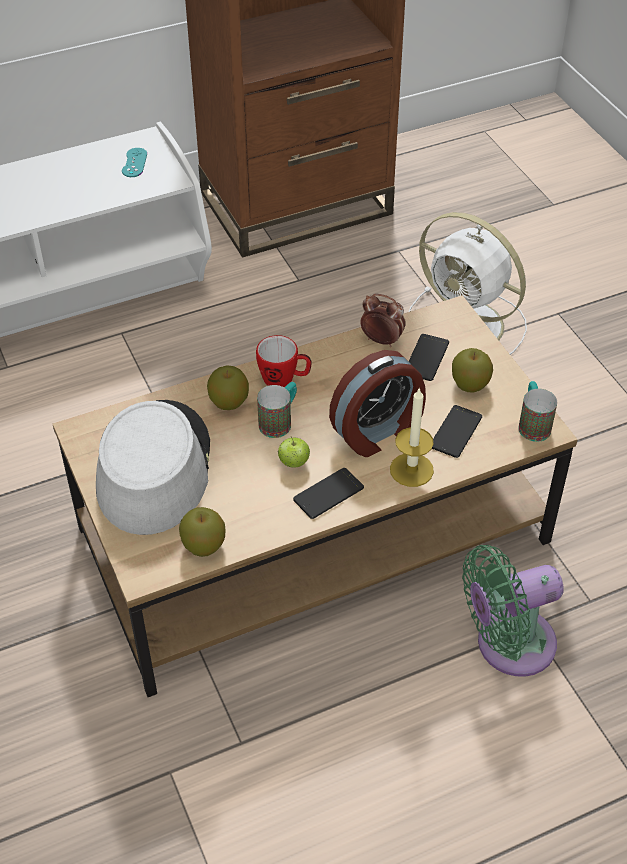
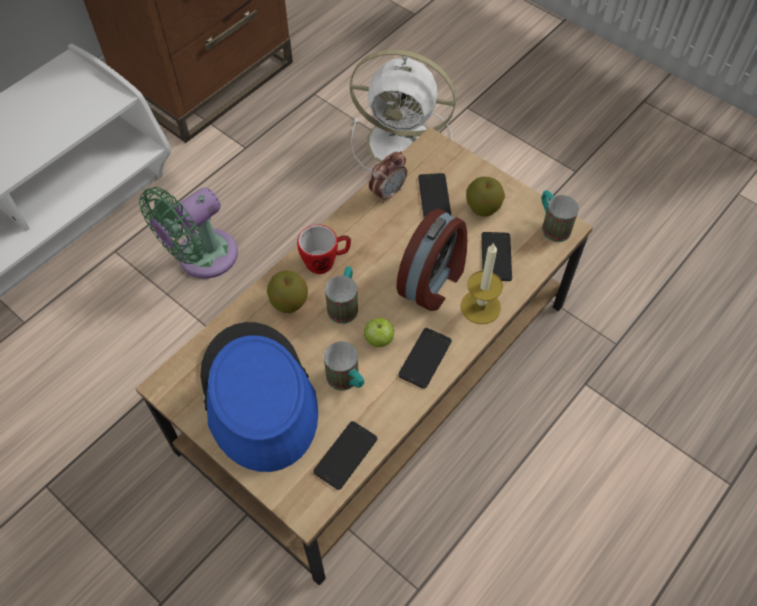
camera: 25 degrees left, 10 degrees up
(134, 163) = (68, 92): turquoise game controller -> none
(153, 468) = (257, 396): grey hat -> blue hat
(204, 545) = (345, 455): apple -> phone
(242, 486) = (347, 381): none -> mug
(381, 340) = (388, 193): alarm clock -> alarm clock turned 135 degrees clockwise
(507, 645) = (576, 407): green fan -> green fan (202, 258)

